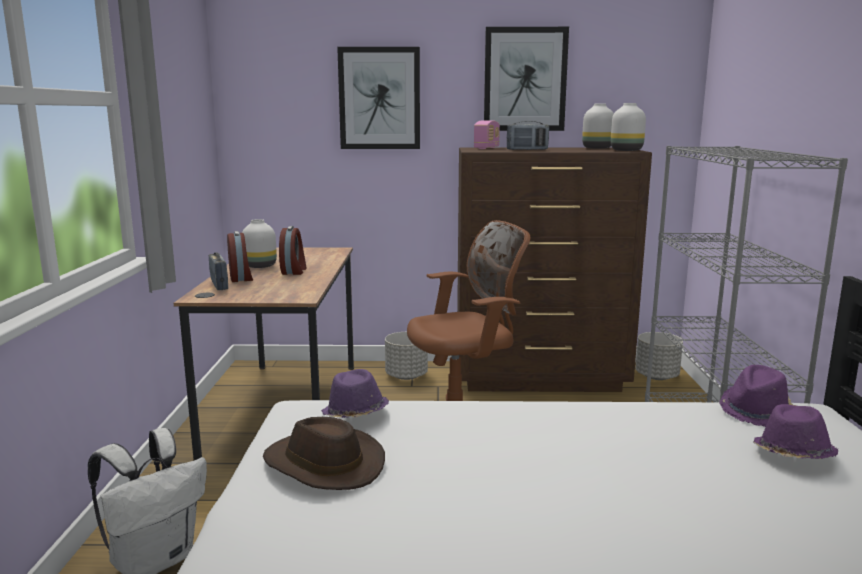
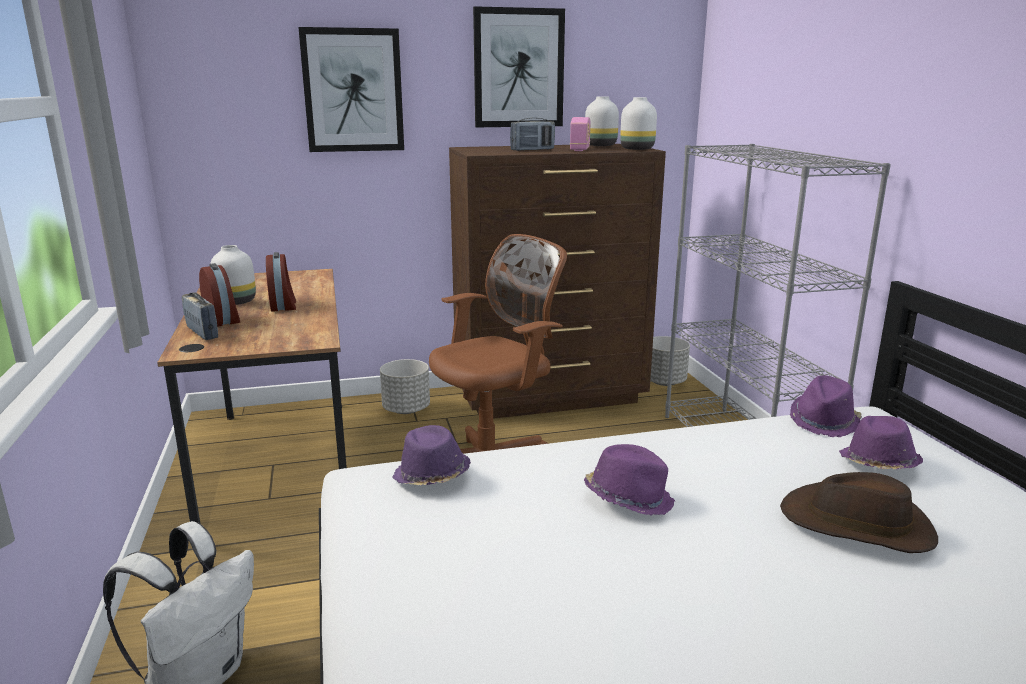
camera: 15 degrees left, 5 degrees up
(322, 465) = (429, 545): brown hat -> brown hat (857, 525)
(486, 148) = (484, 148): radio -> radio (580, 149)
(517, 452) = (628, 498): none -> purple hat

